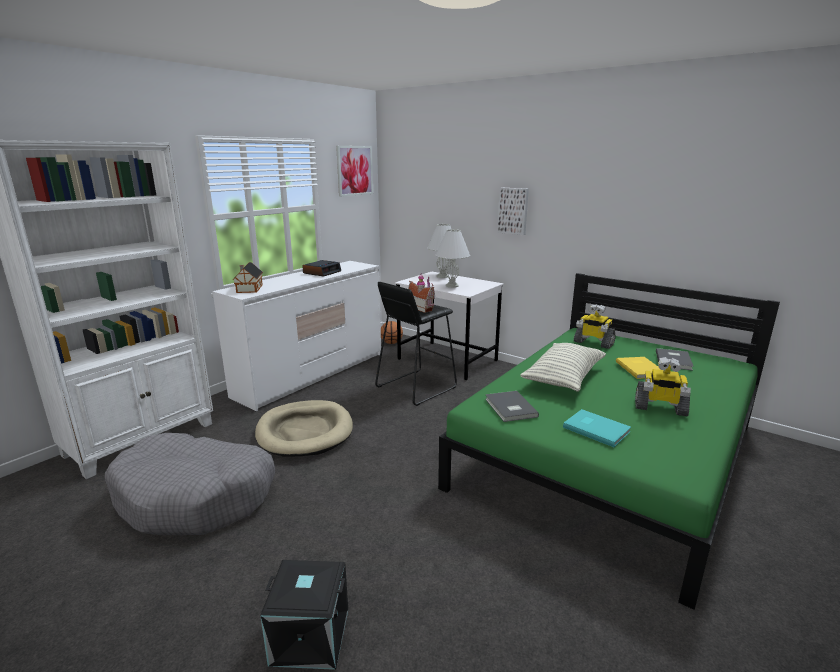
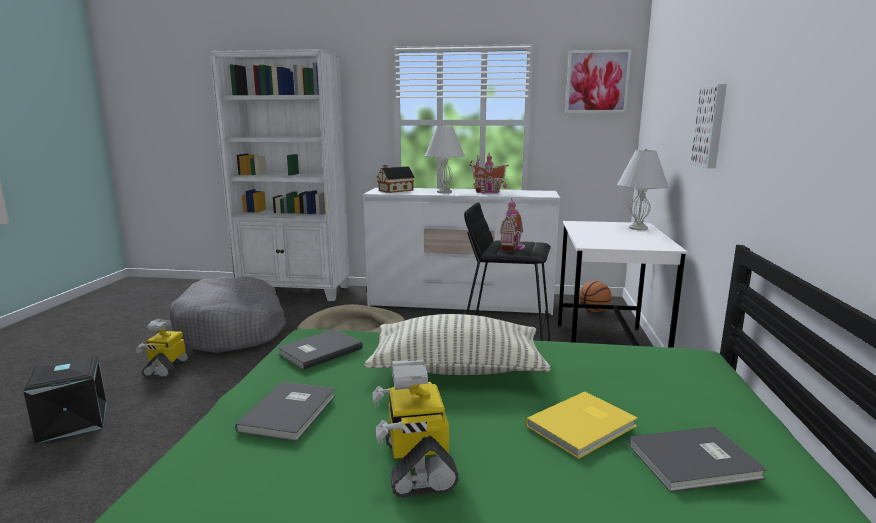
camera: 60 degrees right, 5 degrees down
(322, 272) = (488, 192): alarm clock -> toy house
(452, 286) = (605, 236): white table lamp -> white table lamp (444, 192)
(593, 343) = (654, 372): toy robot -> toy robot (168, 367)
(596, 428) = (291, 412): turquoise book -> grey book

